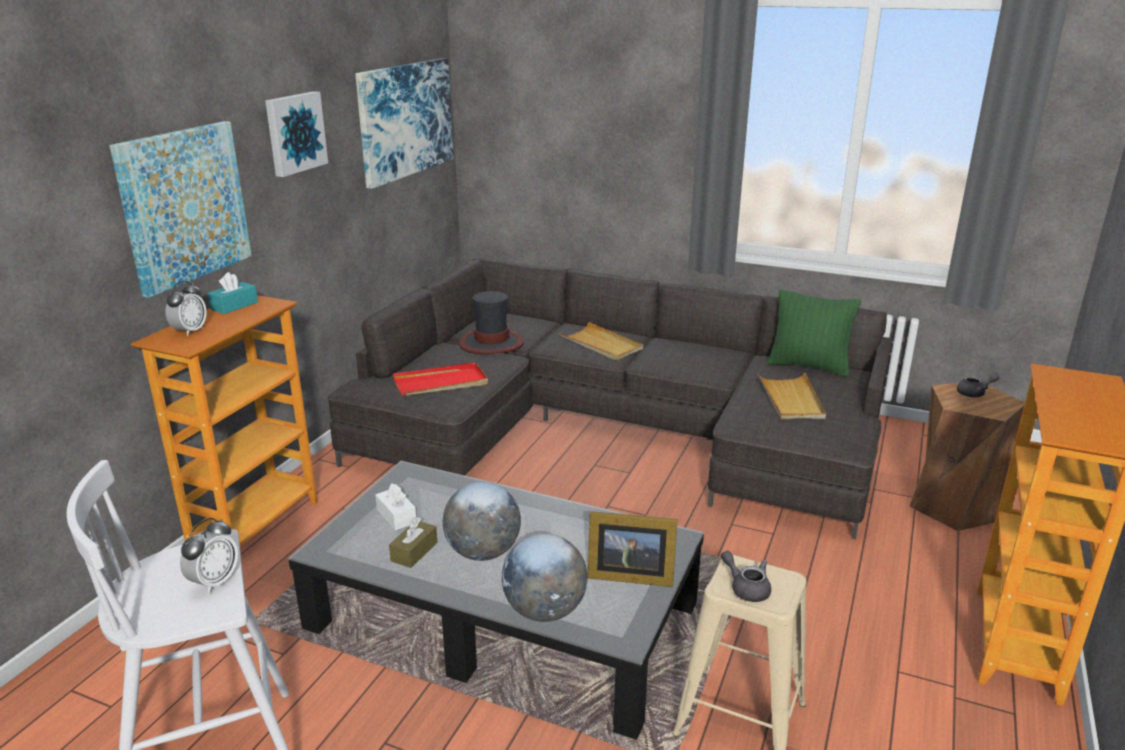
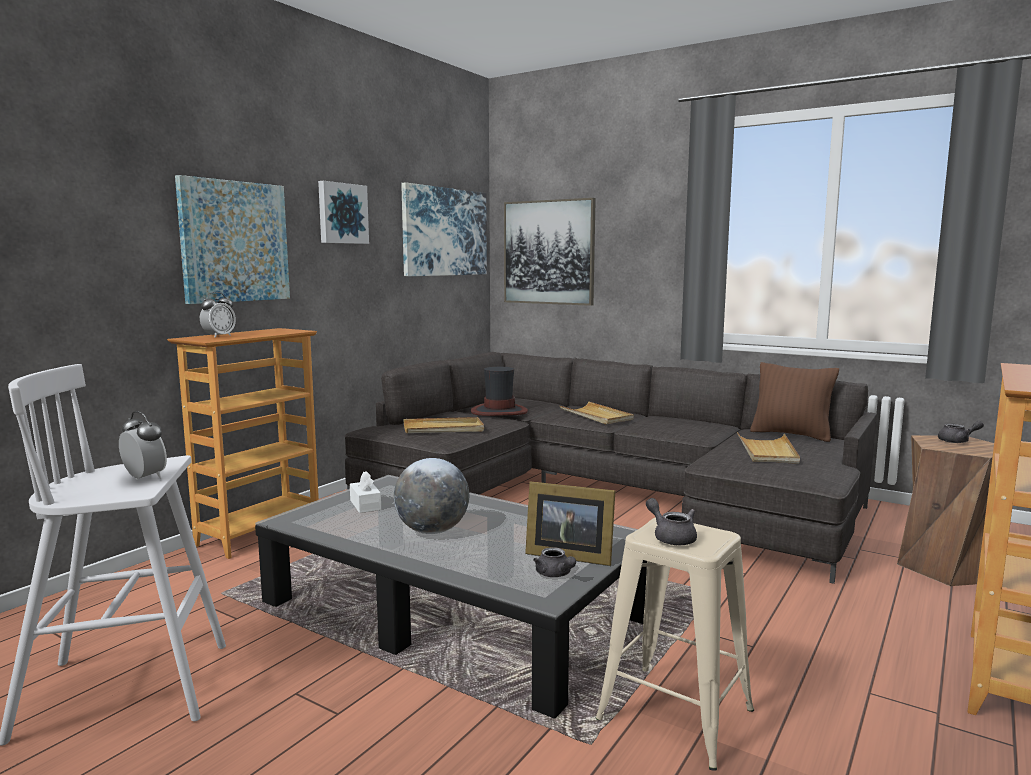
camera: 10 degrees right, 15 degrees down
(214, 582) = (145, 478): alarm clock -> alarm clock turned 90 degrees counterclockwise
(234, 306) = (266, 331): turquoise tissue box -> none
(414, 552) = (368, 526): brown tissue box -> none
(441, 383) = (443, 429): red tray -> beige tray
(530, 135) = (549, 252): none -> picture
(545, 611) = (473, 572): globe -> none
(624, 606) = (555, 575): none -> grey teapot
(808, 366) = (791, 434): green pillow -> brown pillow

